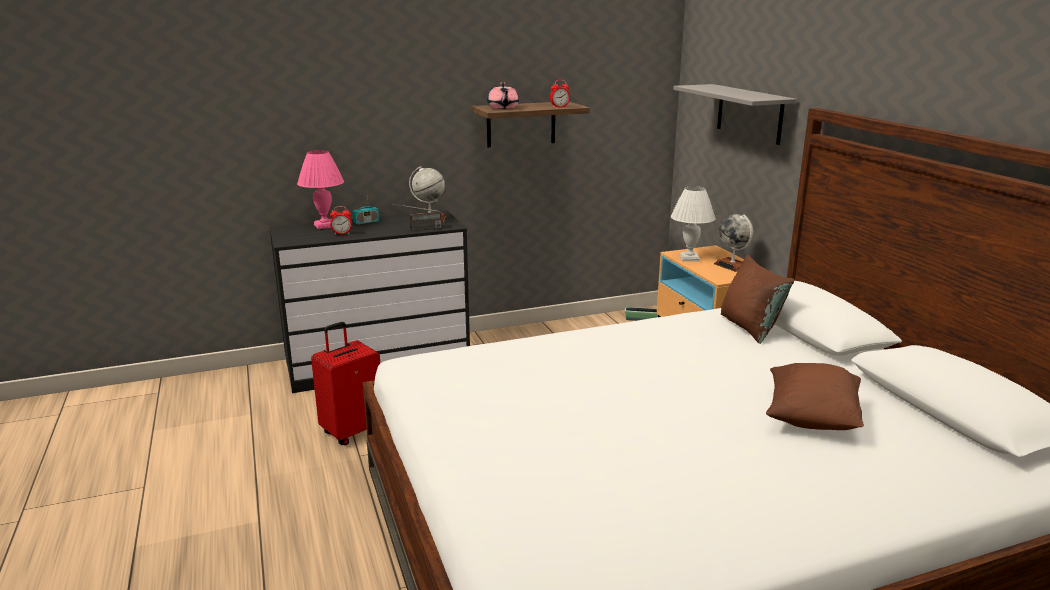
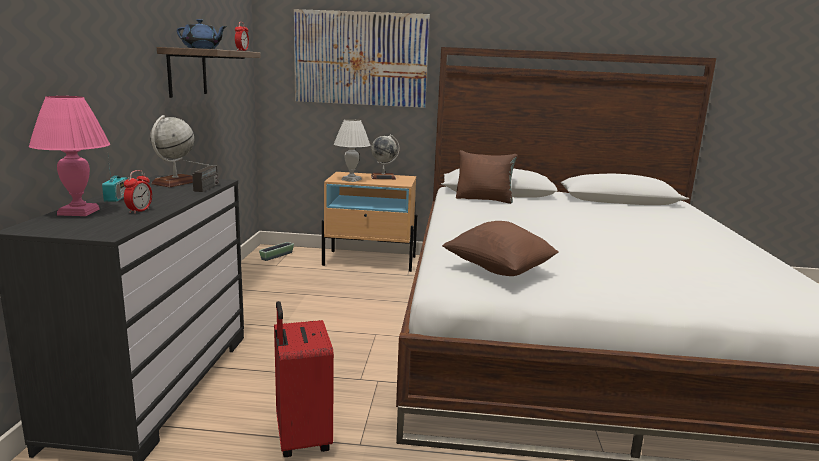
camera: 65 degrees left, 5 degrees down
(503, 108) = (202, 48): pink teapot -> blue teapot
(749, 113) = (360, 59): grey shelf -> picture
(811, 418) = (618, 218): brown pillow -> brown pillow (498, 270)

